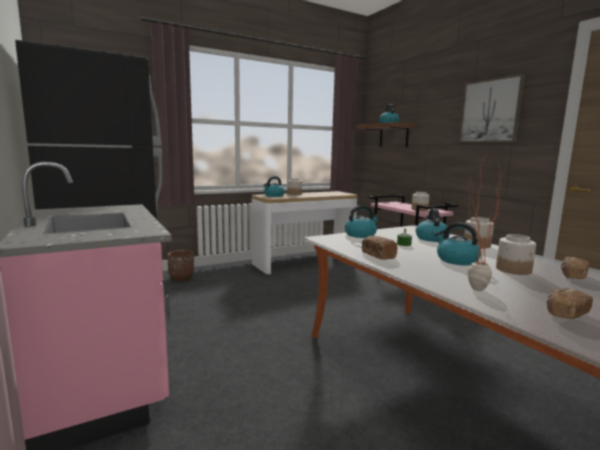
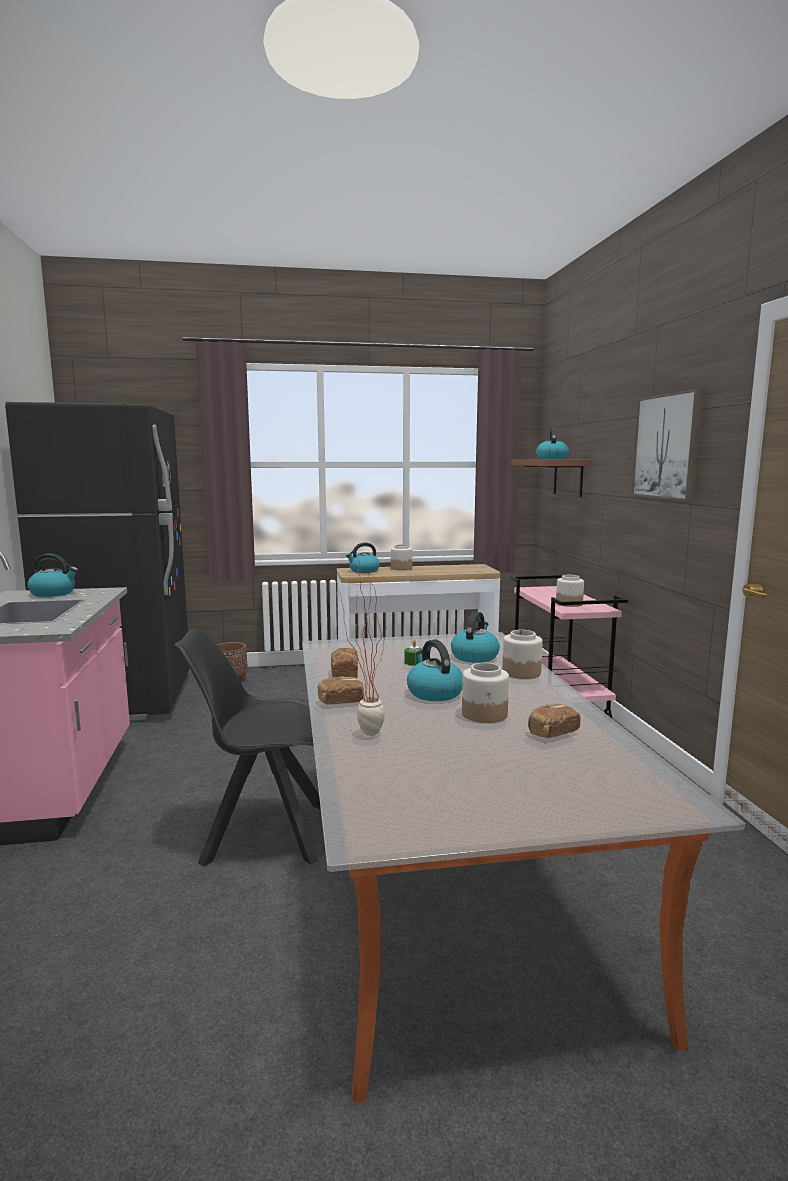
camera: 20 degrees right, 0 degrees up
(314, 382) = (262, 833): none -> black chair
(361, 235) = (383, 643): kettle -> kettle (53, 593)
(565, 314) = (410, 776): bread -> bread (341, 702)

